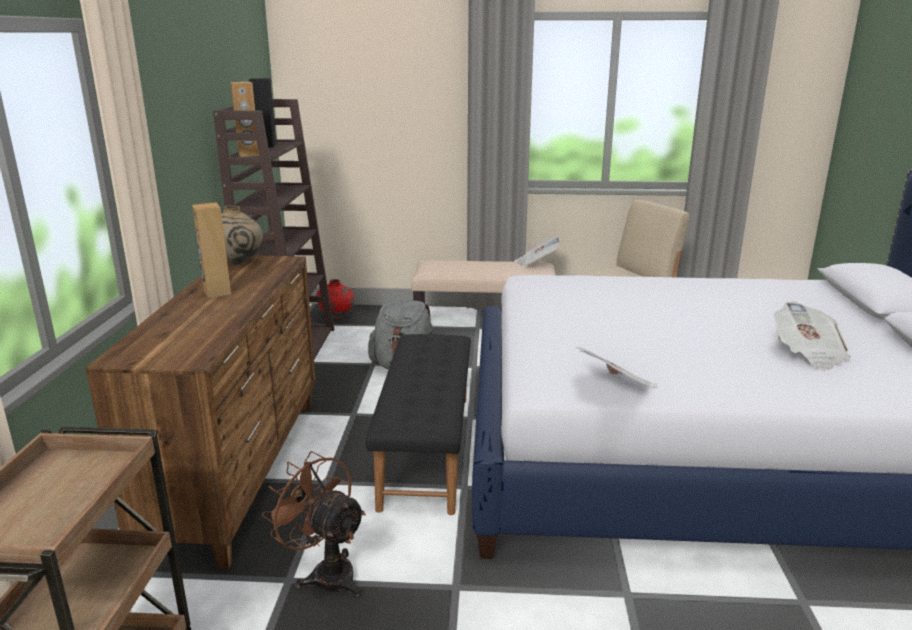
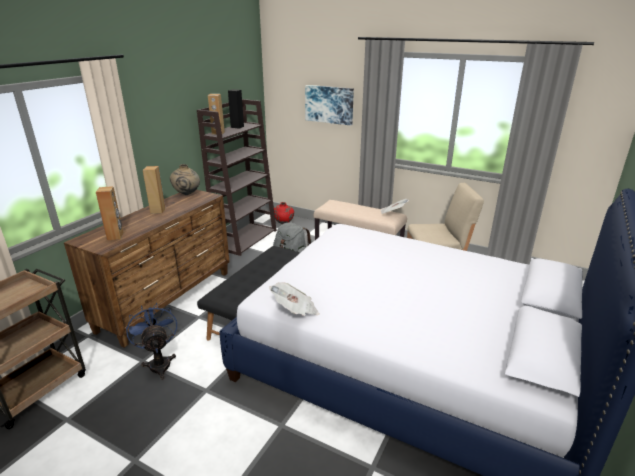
camera: 25 degrees right, 5 degrees up
(190, 340) = (115, 236): none -> brown speaker
(326, 573) = (159, 363): brown fan -> blue fan
(403, 103) = (329, 104): none -> picture
(808, 354) = (439, 319): newspaper -> none

